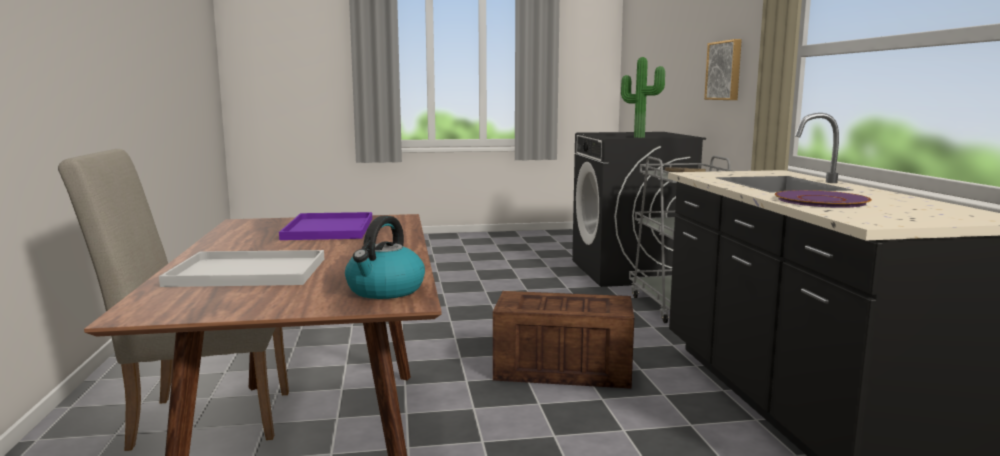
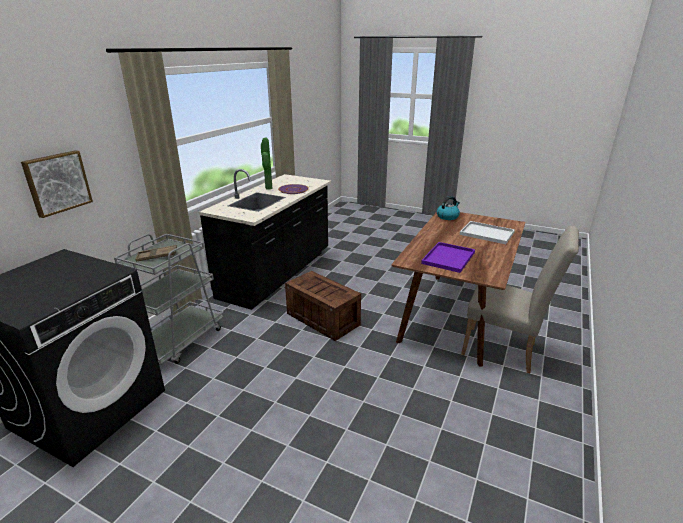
camera: 145 degrees left, 15 degrees up
(640, 137) = (91, 266): potted plant -> potted plant (267, 188)

